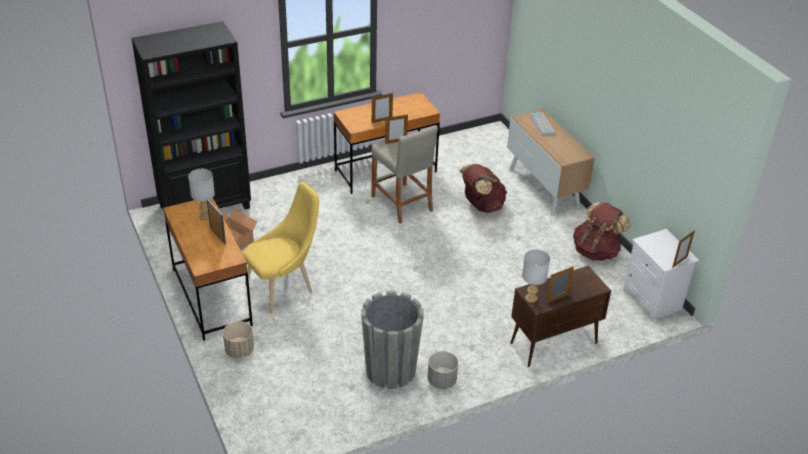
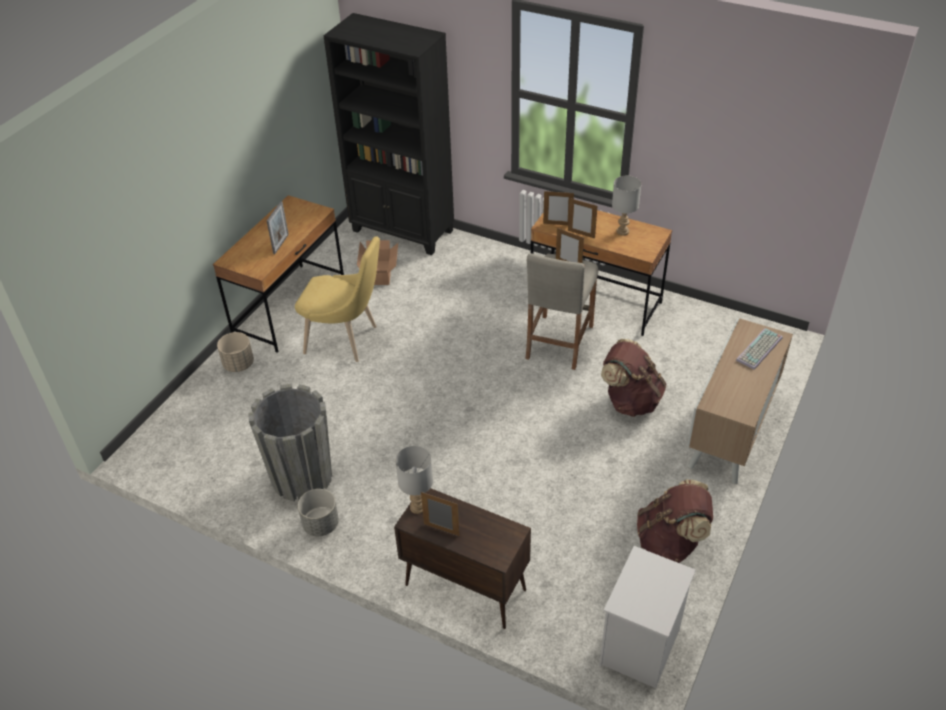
camera: 55 degrees right, 5 degrees up
(205, 216) = (300, 222): grey table lamp -> grey table lamp (622, 232)
(679, 262) = (639, 617): picture frame -> picture frame (557, 224)

